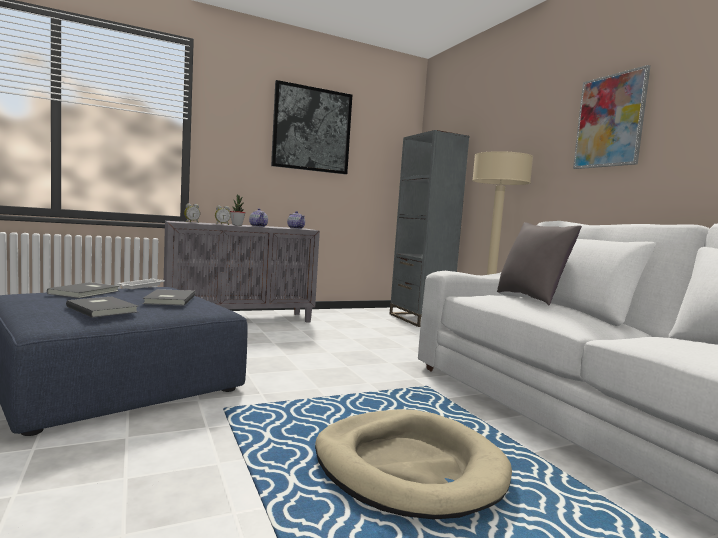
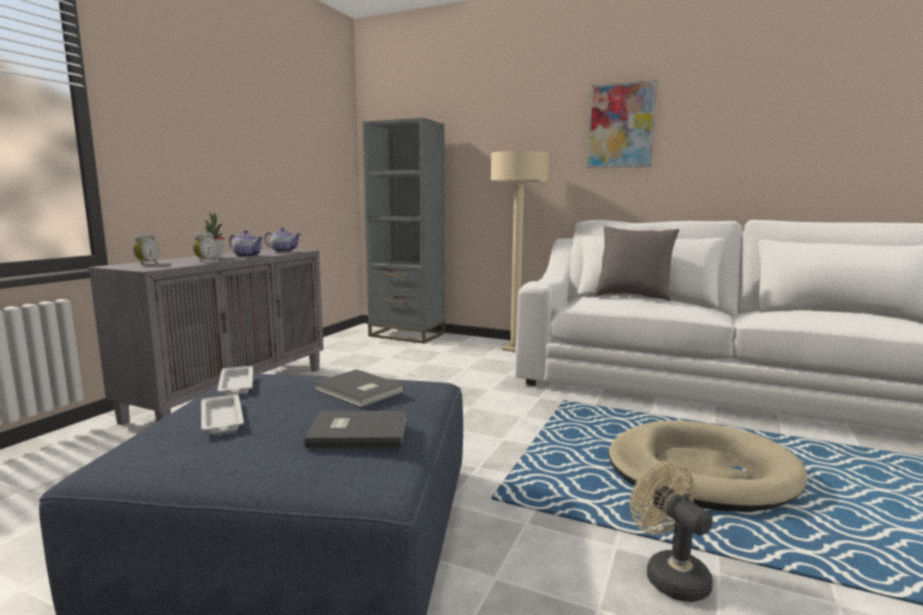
camera: 40 degrees left, 5 degrees up
(86, 292) = (222, 419): grey book -> white tray
(203, 492) = (669, 575): none -> beige fan
(312, 129) = (251, 107): picture -> none

